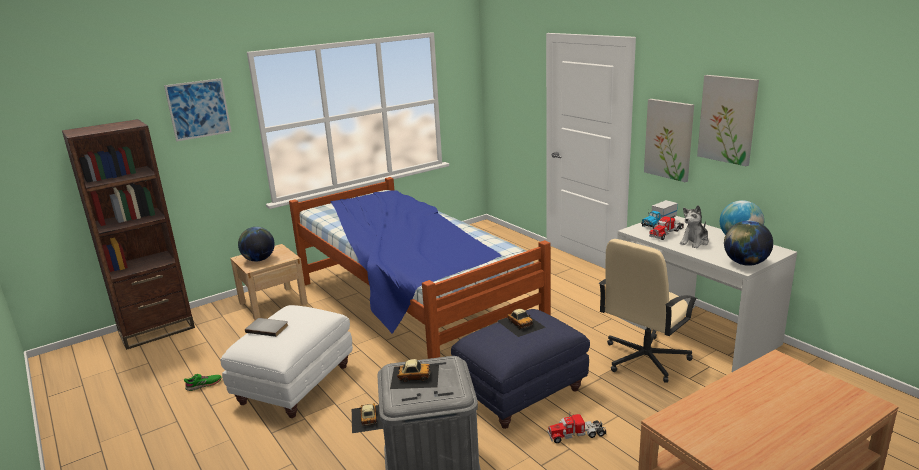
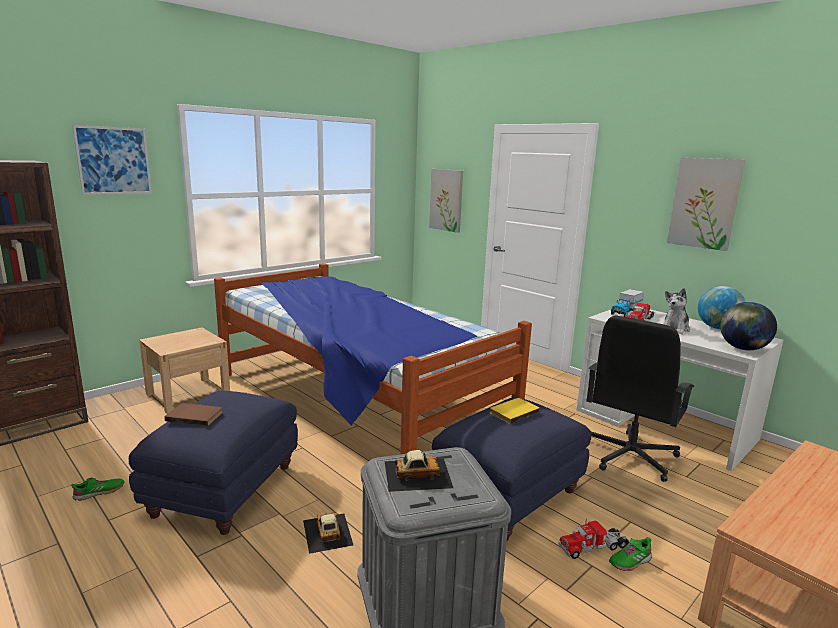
camera: 10 degrees left, 5 degrees down
(259, 259) = (175, 342): globe -> none
(268, 328) = (195, 416): grey book -> brown book
(296, 384) = (225, 489): white ottoman -> blue ottoman
(520, 323) = (513, 412): toy car -> yellow book
(602, 446) = (630, 561): none -> green shoe
(644, 359) = (629, 456): beige office chair -> black office chair
(669, 139) = (632, 227): picture -> picture (446, 200)

